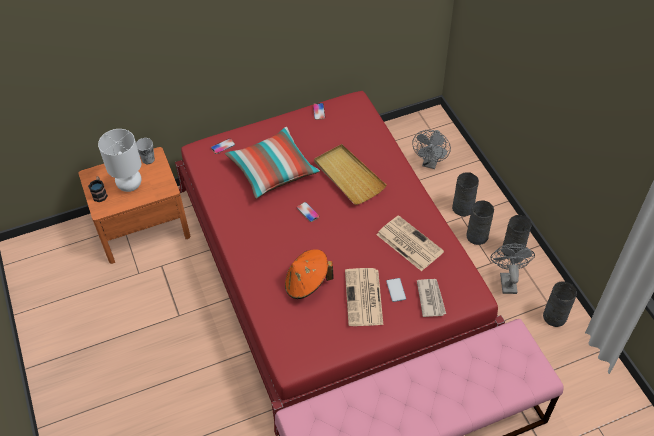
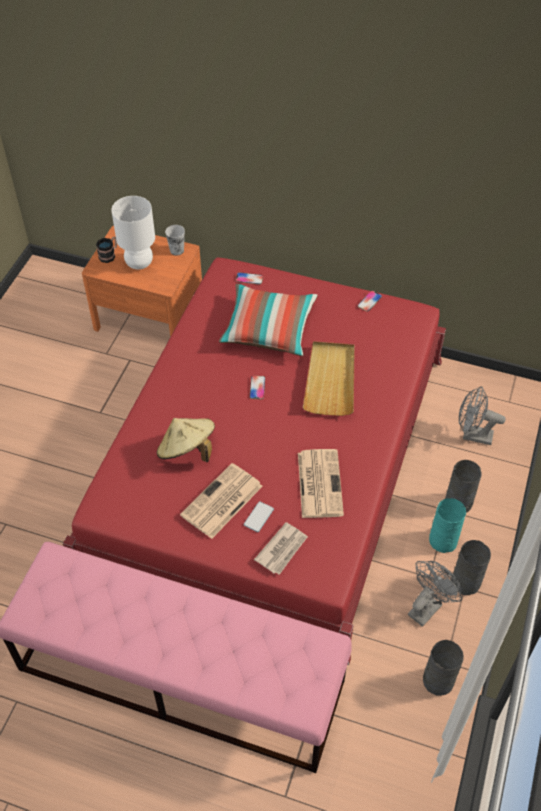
camera: 40 degrees right, 0 degrees up
(307, 283) = (187, 451): orange hat -> beige hat
(430, 163) = (472, 435): grey fan -> grey fan turned 45 degrees clockwise
(476, 236) = (443, 539): grey vase -> turquoise vase

